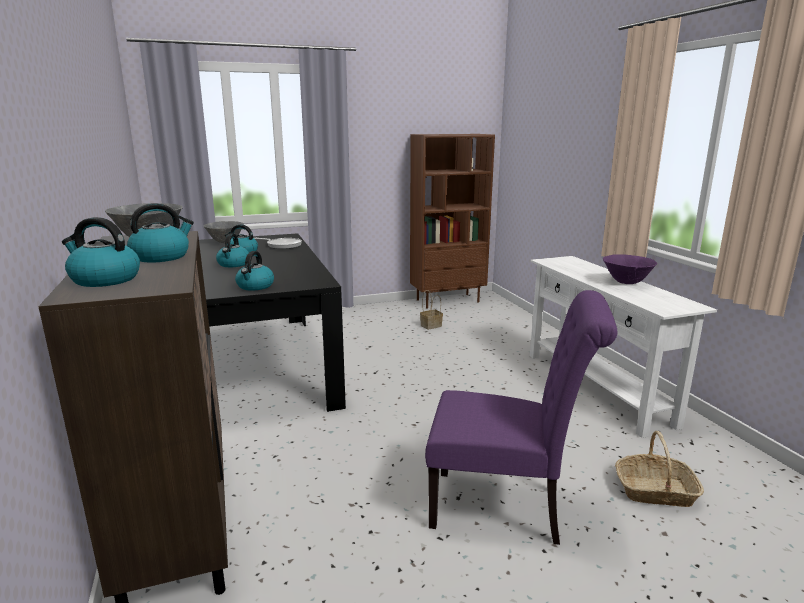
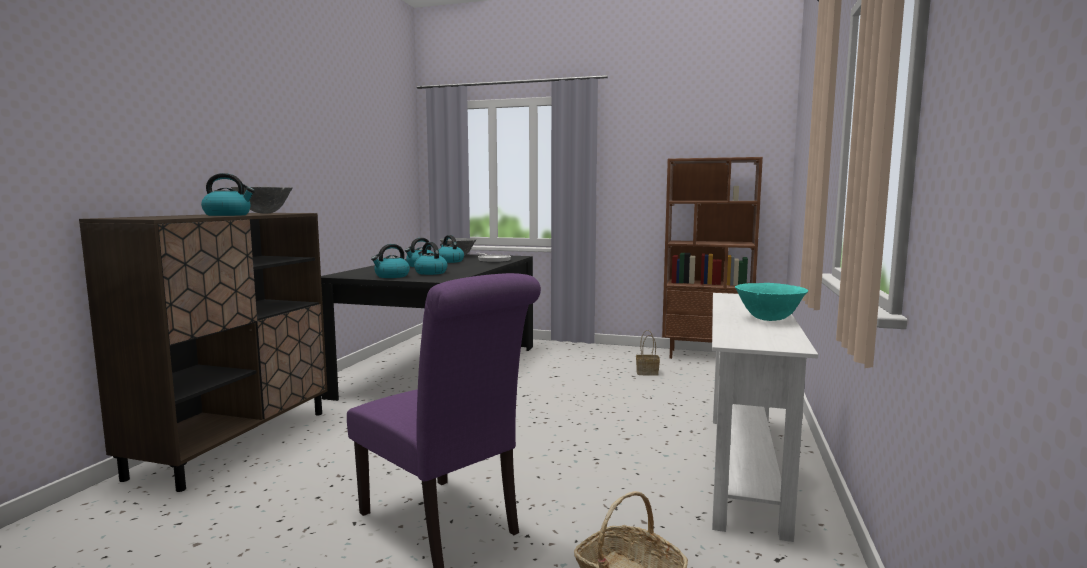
camera: 35 degrees right, 10 degrees down
(104, 279) = (152, 216): kettle -> kettle (430, 273)
(627, 283) = (769, 319): purple bowl -> turquoise bowl

